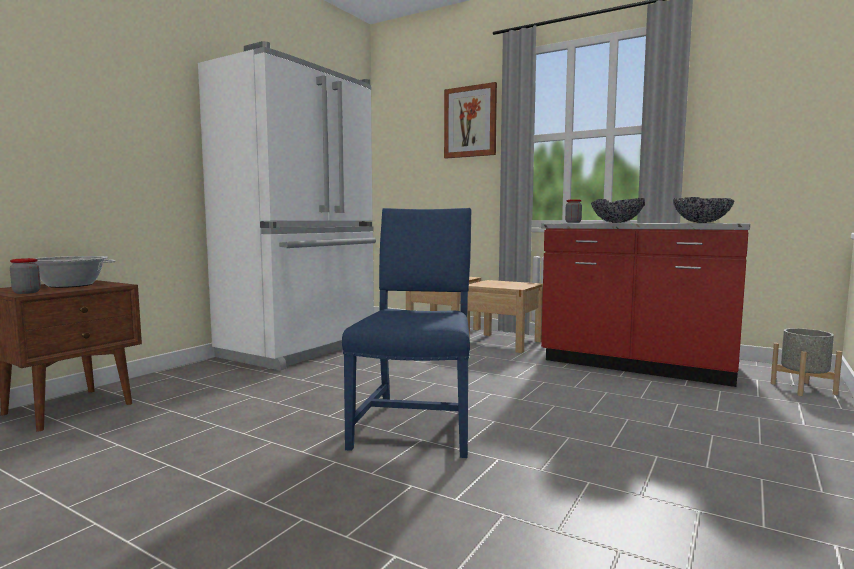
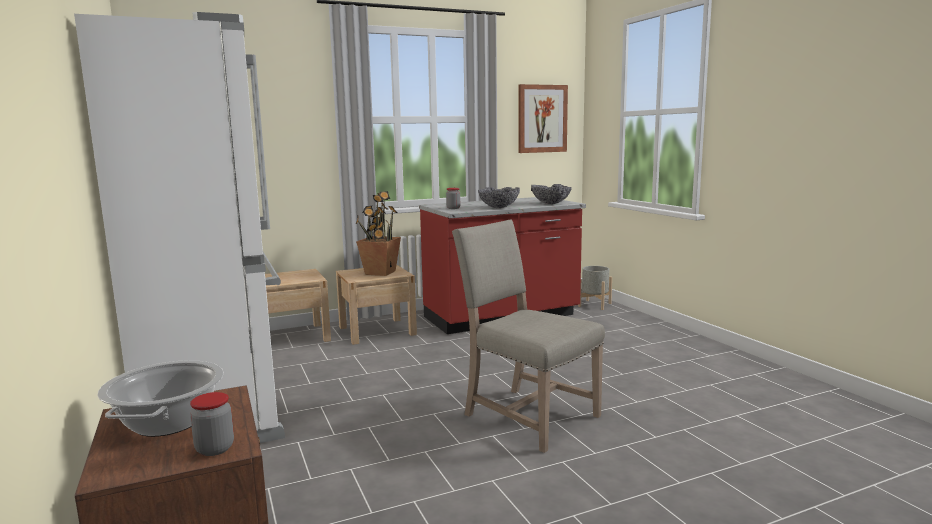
camera: 55 degrees left, 5 degrees up
(417, 425) = (526, 415): blue chair -> beige chair
(470, 122) = (285, 95): picture -> picture (542, 119)
(507, 284) = (379, 272): none -> potted plant

